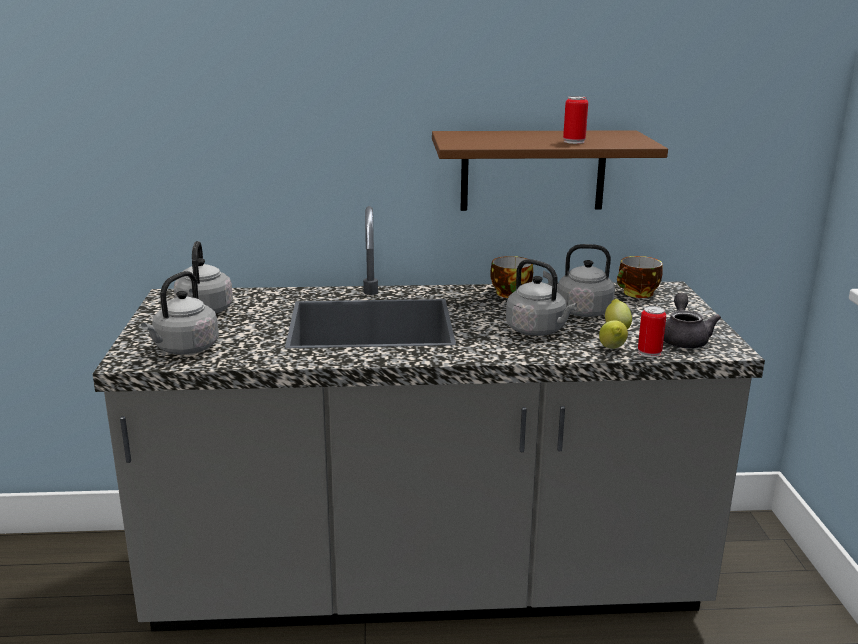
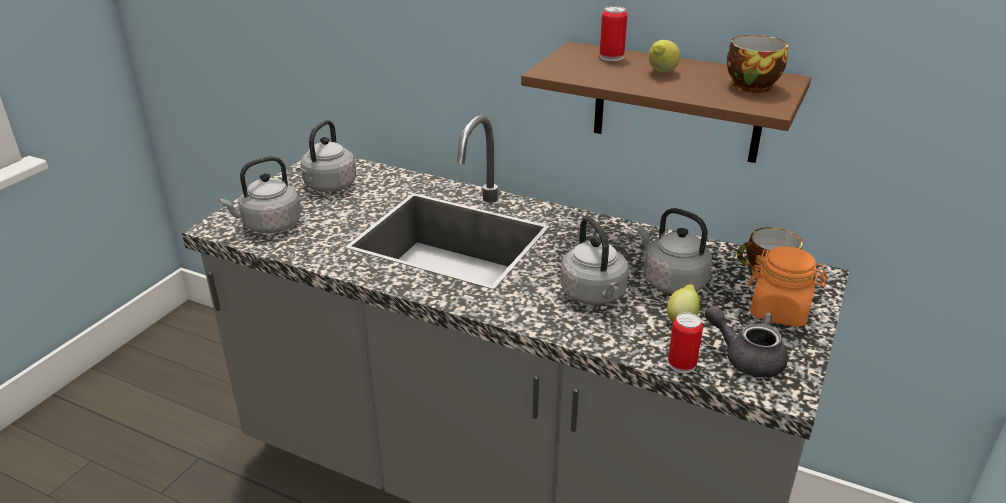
camera: 30 degrees right, 10 degrees up
(508, 293) = (622, 234): cup -> cup (749, 85)
(574, 141) = (690, 87): can -> can (611, 57)
(612, 349) = (645, 345): lemon -> lemon (661, 73)
(671, 311) = (780, 311): none -> orange jar
(684, 339) = (746, 357): grey teapot -> grey teapot turned 90 degrees counterclockwise

